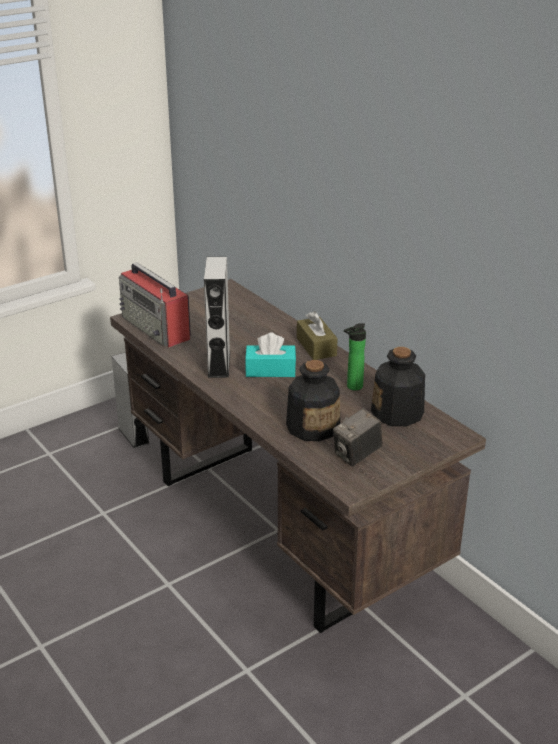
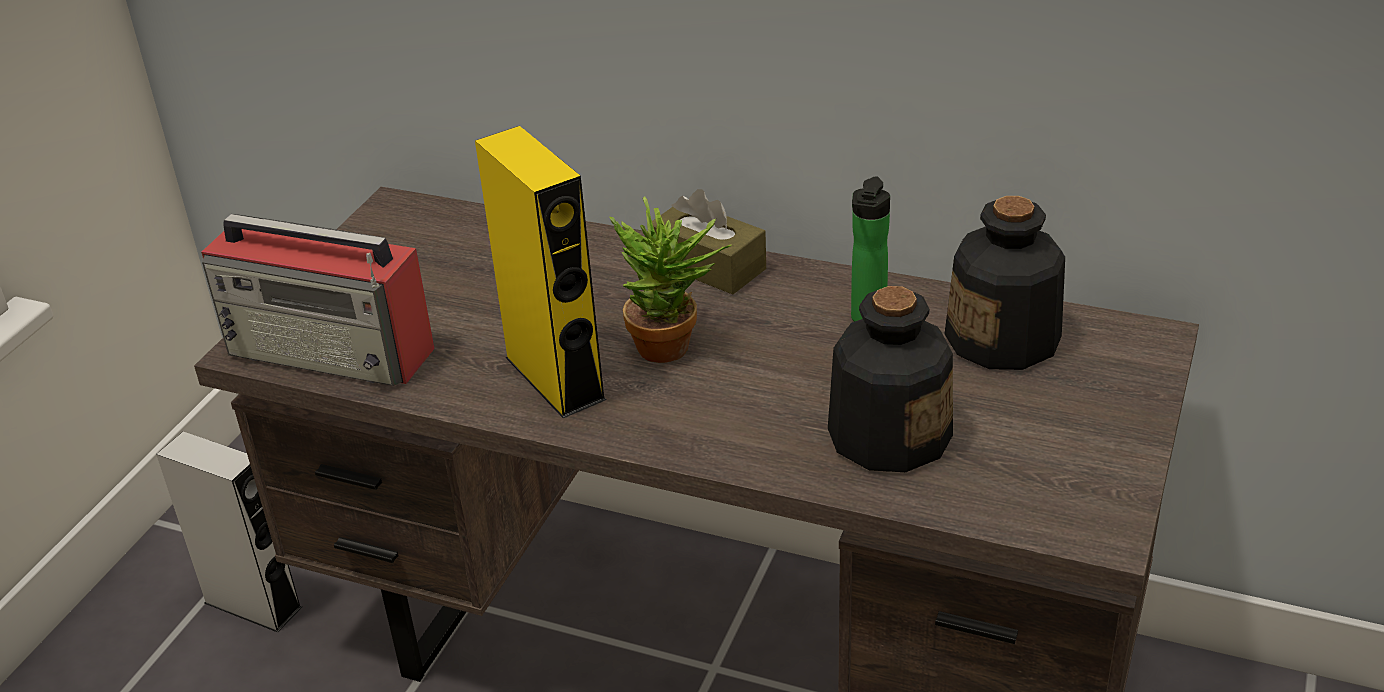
camera: 30 degrees left, 5 degrees up
(219, 364) = (555, 378): grey speaker -> yellow speaker
(270, 370) = (674, 349): turquoise tissue box -> potted plant
(357, 455) = (1034, 458): camera -> none

